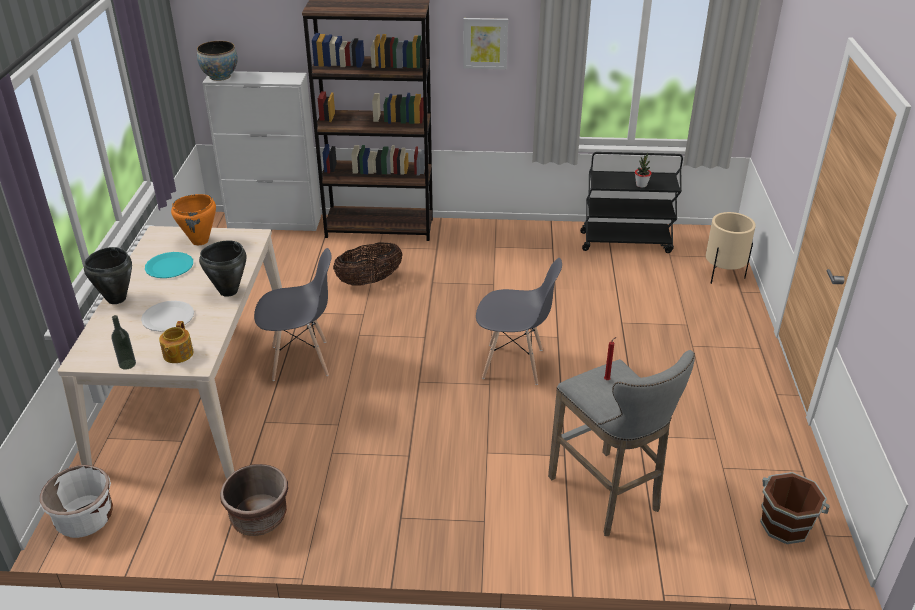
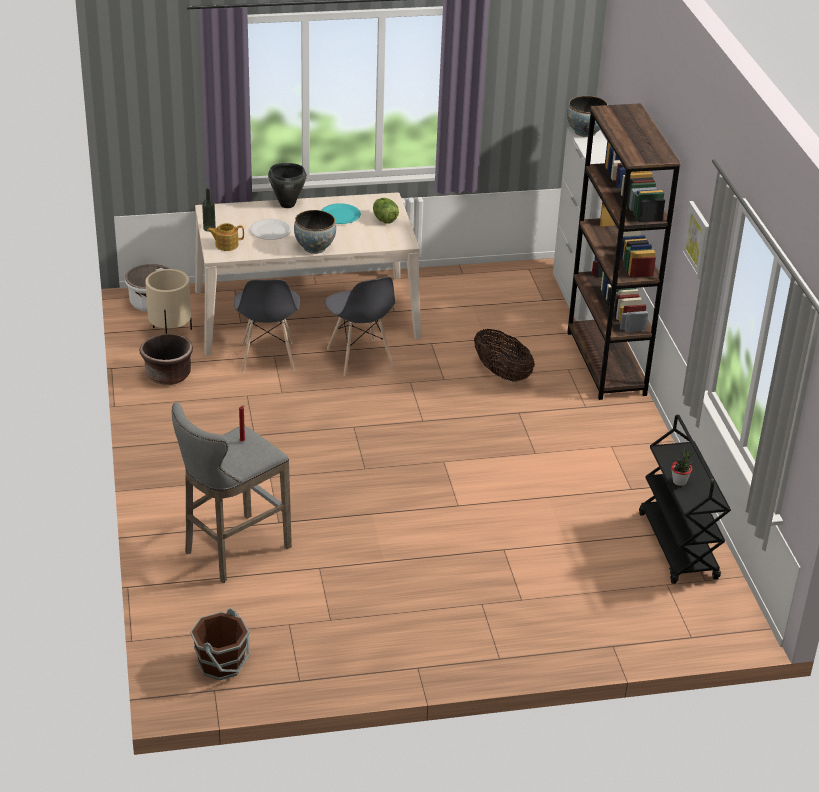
camera: 75 degrees right, 0 degrees up
(200, 241) = (384, 220): orange cooking pot -> lettuce
(228, 291) = (315, 248): black cooking pot -> bowl
(513, 364) = (400, 480): grey chair -> grey chair (267, 357)
(722, 275) = (643, 630): beige planter -> beige planter (171, 334)

